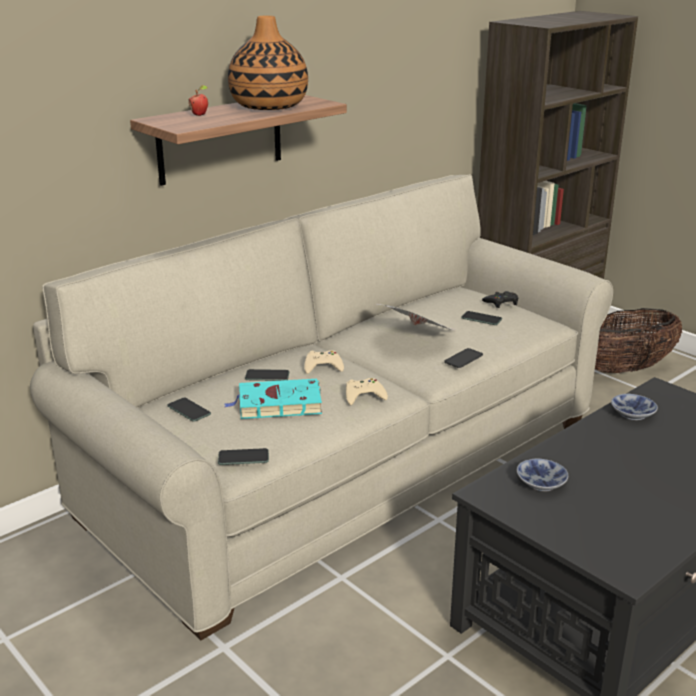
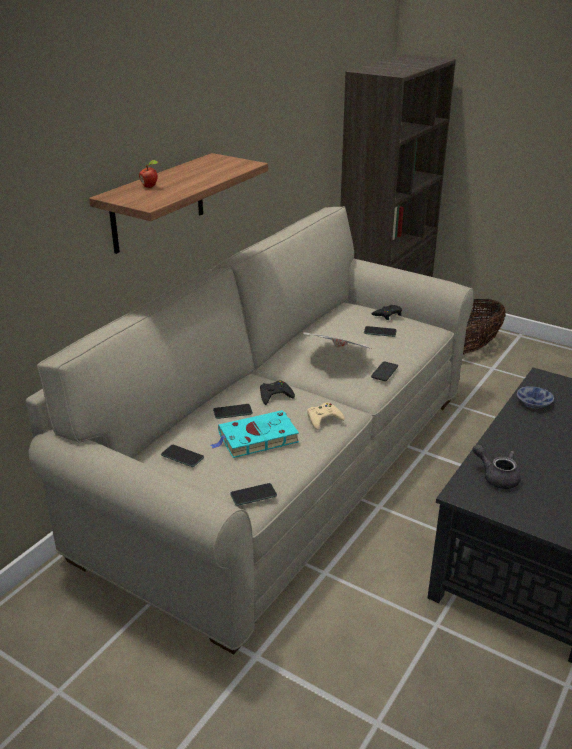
camera: 15 degrees left, 5 degrees up
(268, 106) = (203, 171): vase -> none
(323, 366) = (275, 396): beige game controller -> black game controller
(539, 483) = (496, 477): bowl -> grey teapot

